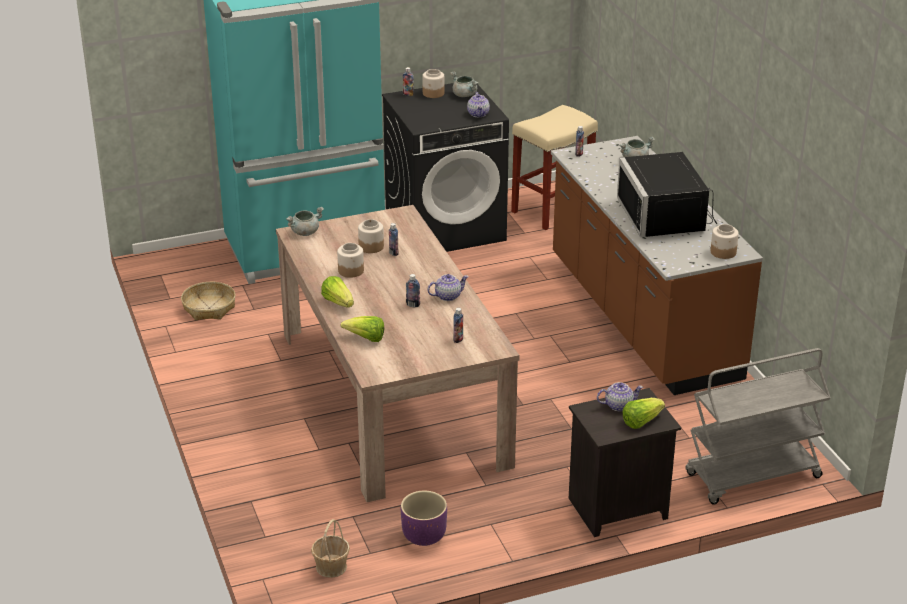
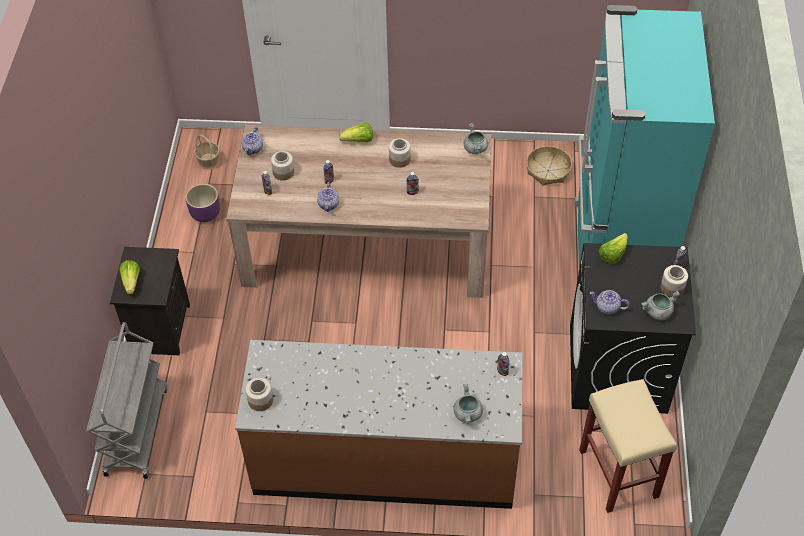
camera: 115 degrees right, 20 degrees up
(366, 338) = (301, 142): lettuce -> lettuce (612, 255)
(371, 246) = (430, 182): jar -> jar (283, 172)
(619, 405) = (158, 277): teapot -> teapot (253, 149)
(667, 216) = (345, 388): black microwave -> none

